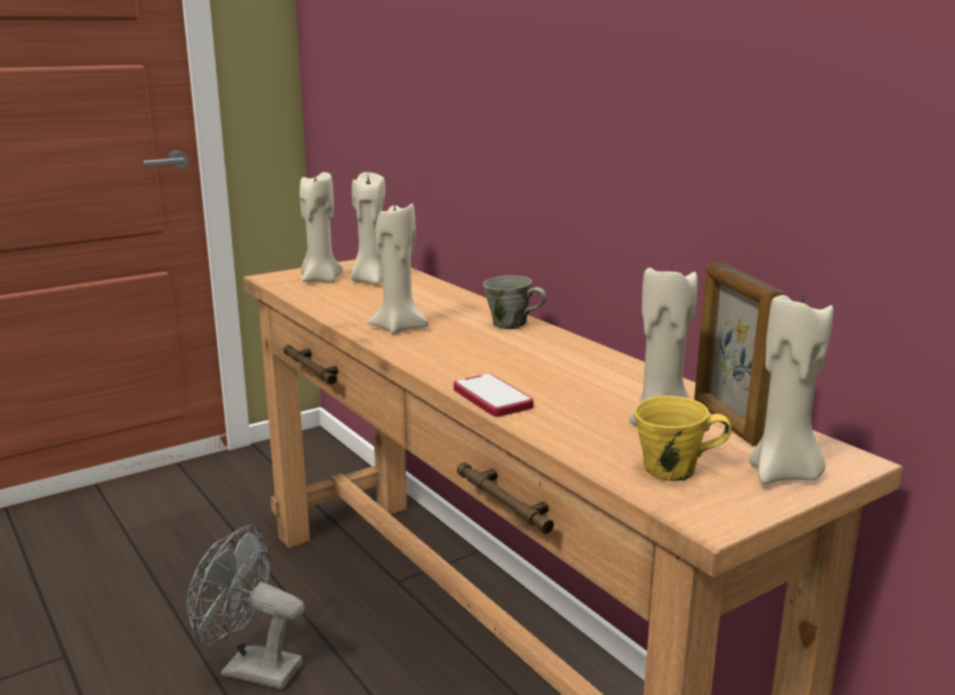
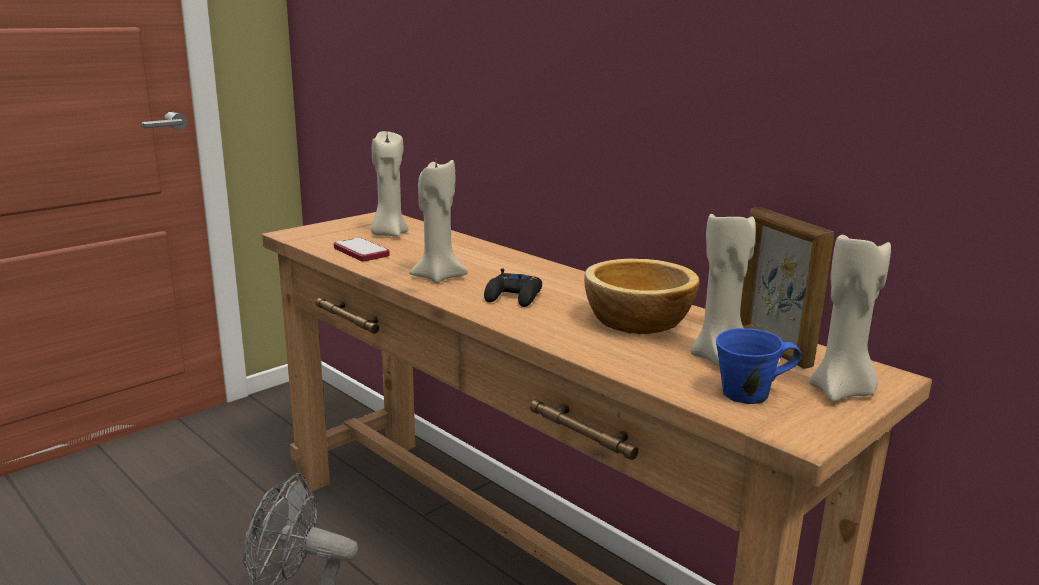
camera: 10 degrees left, 0 degrees up
(320, 280) = (340, 234): beige candle -> none
(468, 352) = (514, 297): none -> black game controller
(492, 398) = (557, 338): phone -> phone (361, 251)
(511, 324) = (540, 270): grey mug -> none
(589, 385) = (638, 322): none -> bowl
(673, 470) = (749, 394): yellow mug -> blue mug

